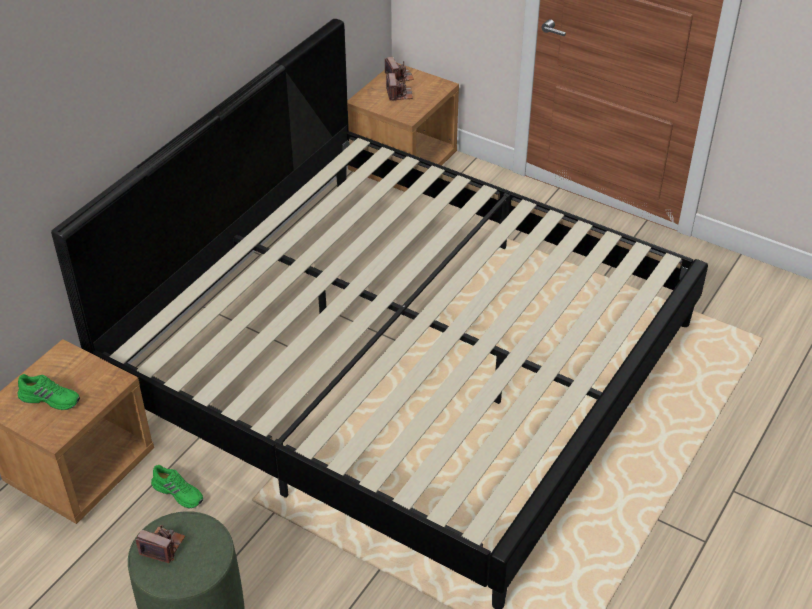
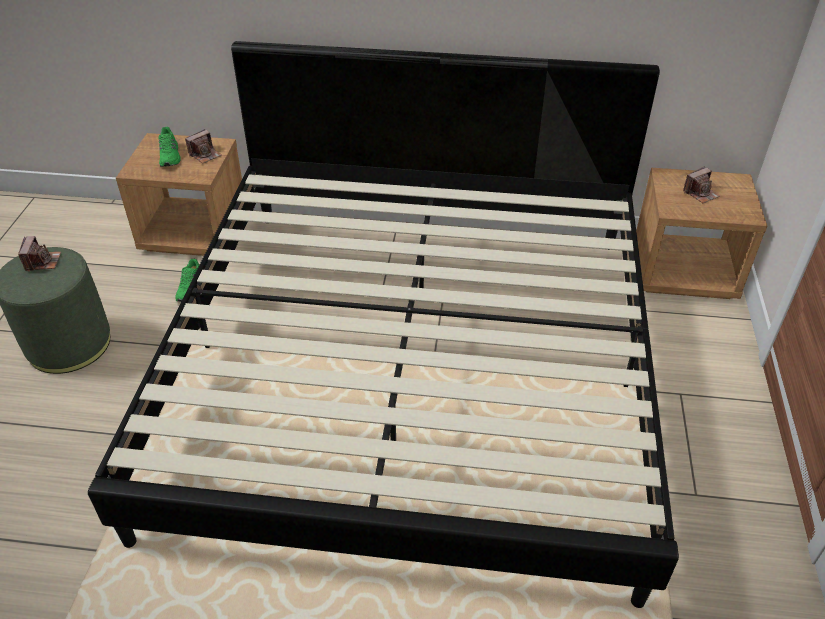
camera: 65 degrees right, 0 degrees up
(399, 77) = (729, 185): camera -> camera (205, 155)

